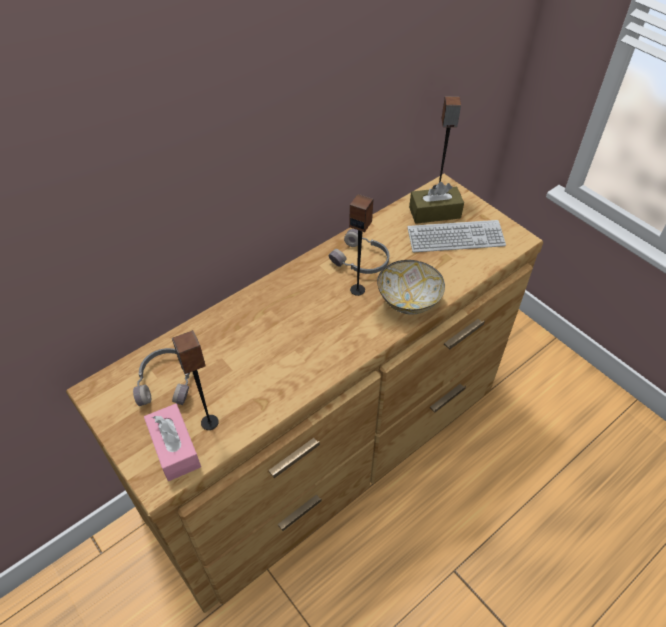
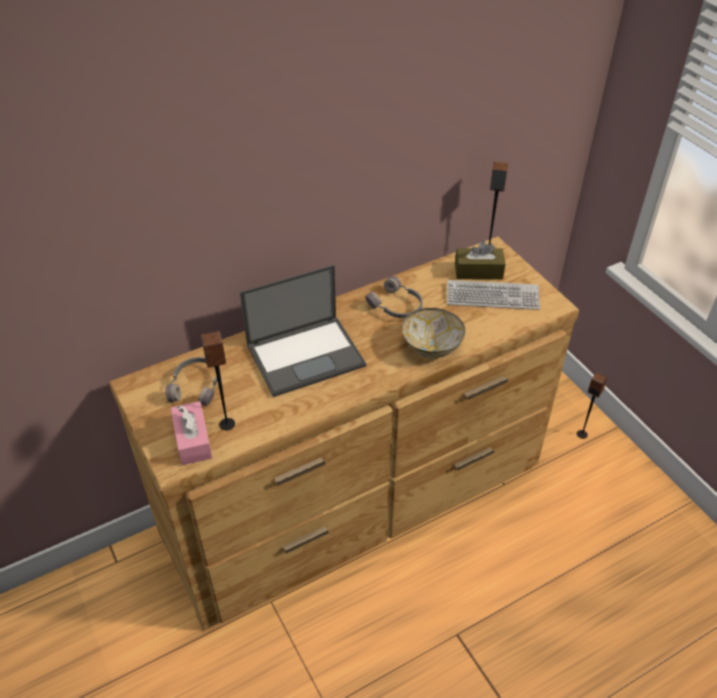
camera: 10 degrees right, 5 degrees down
(280, 327) = (306, 354): none -> laptop
(357, 289) = (386, 331): speaker -> speaker (582, 434)

